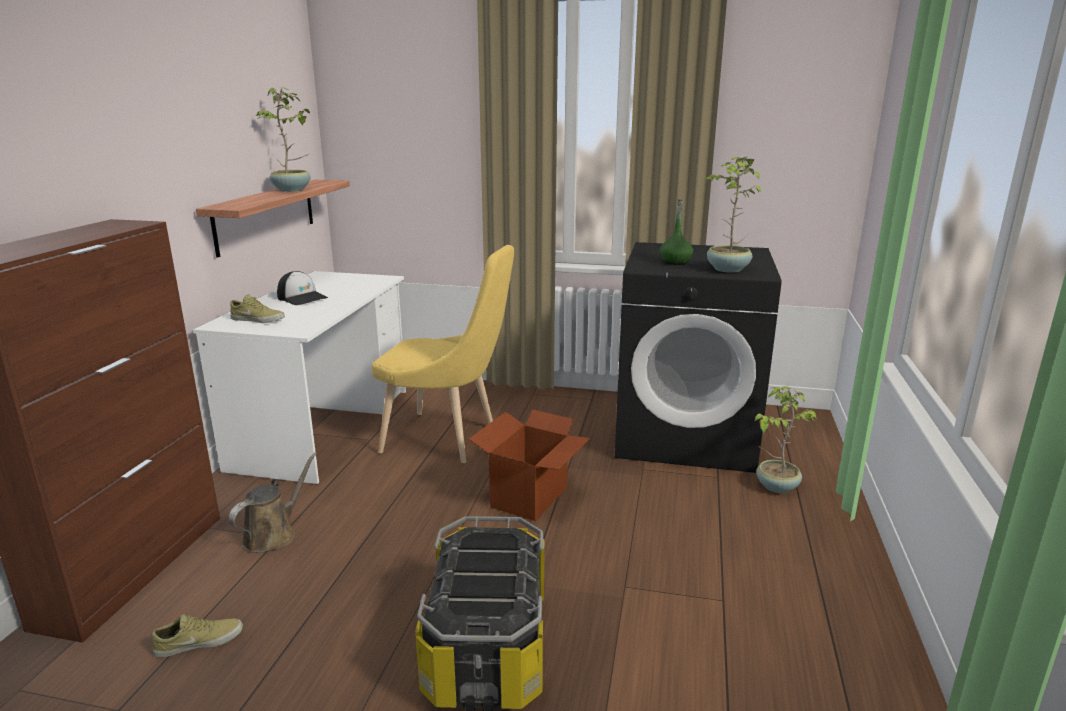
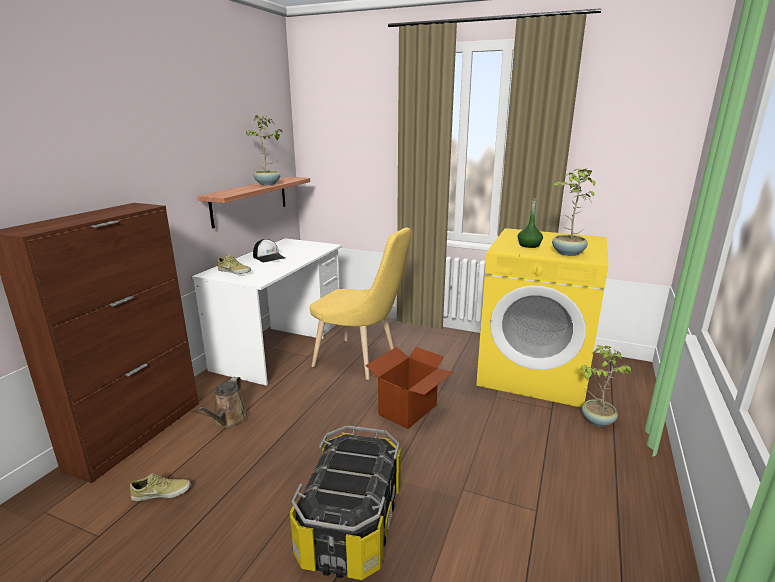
camera: 10 degrees right, 0 degrees up
(273, 535) = (229, 420): brown watering can -> brown watering can turned 150 degrees clockwise
(687, 435) = (534, 373): black washing machine -> yellow washing machine

